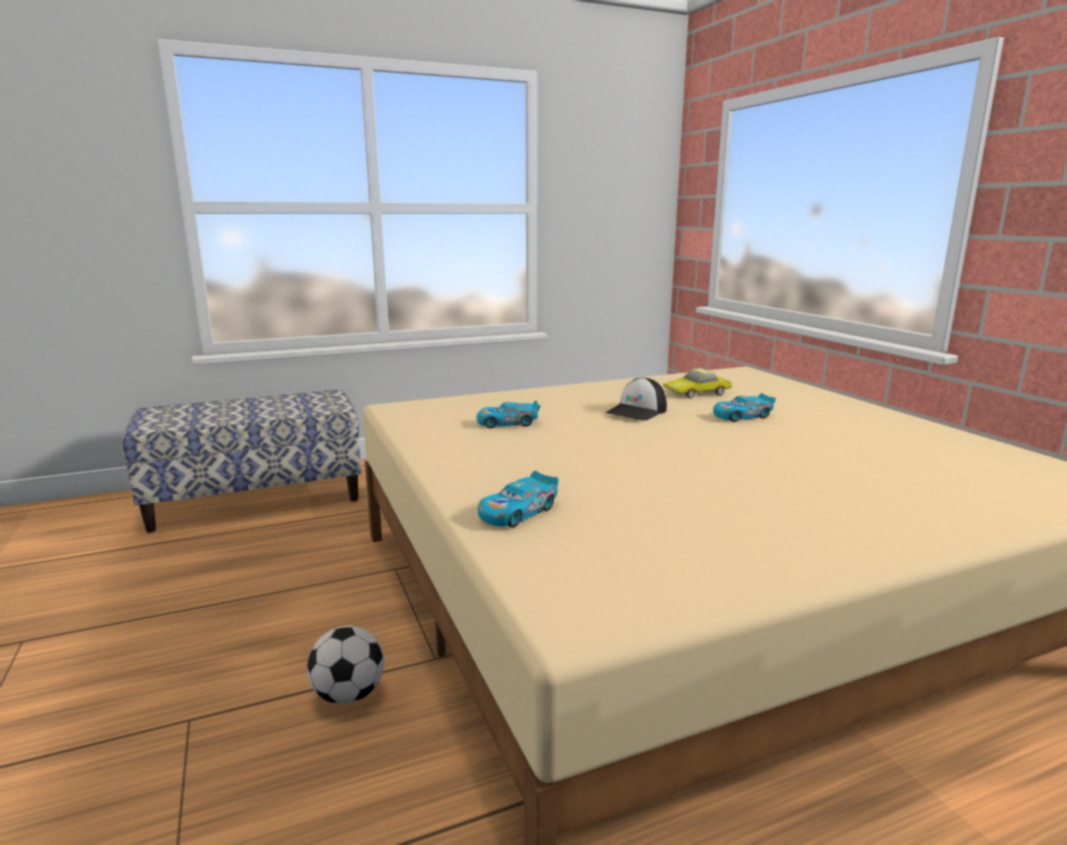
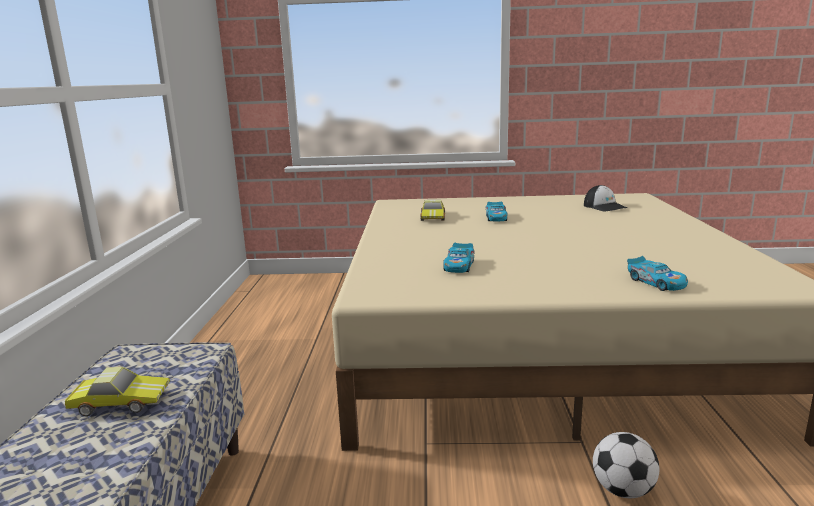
camera: 65 degrees left, 0 degrees up
(260, 408) = (121, 401): none -> toy car
(637, 411) = (464, 234): cap -> cap (605, 207)

